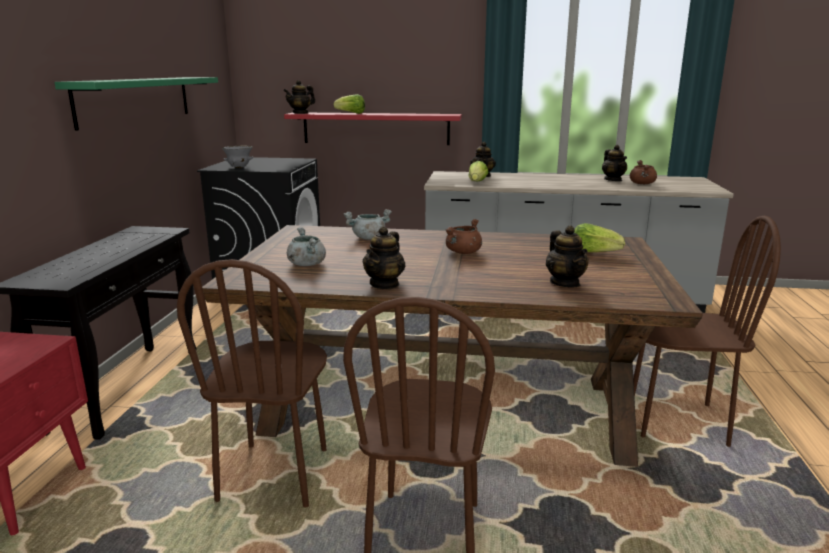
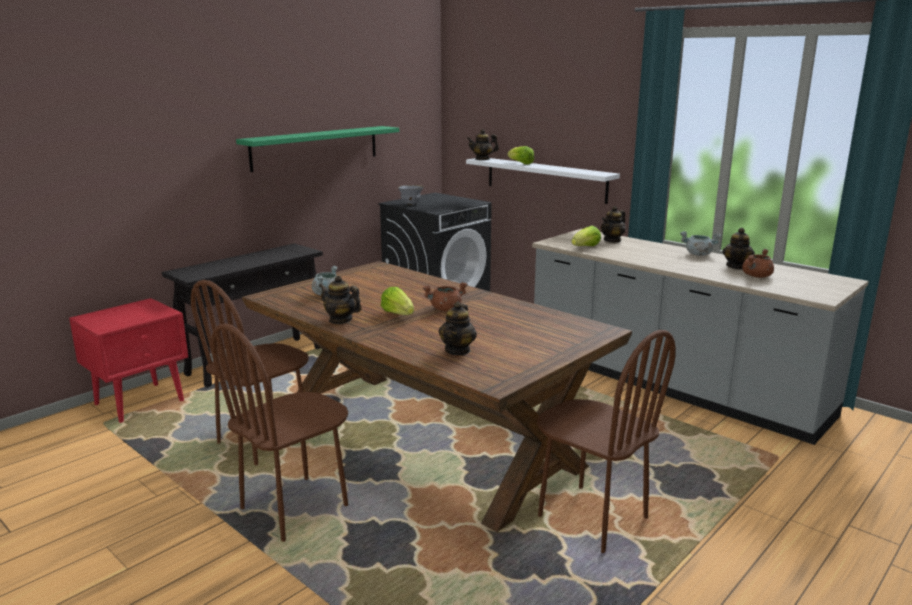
camera: 35 degrees right, 0 degrees up
(368, 238) = (407, 283): grey cooking pot -> grey cooking pot (698, 254)
(376, 128) = (545, 179): red shelf -> white shelf
(384, 284) = (340, 320): teapot -> teapot turned 60 degrees clockwise
(593, 253) = (545, 334): lettuce -> lettuce (398, 314)

